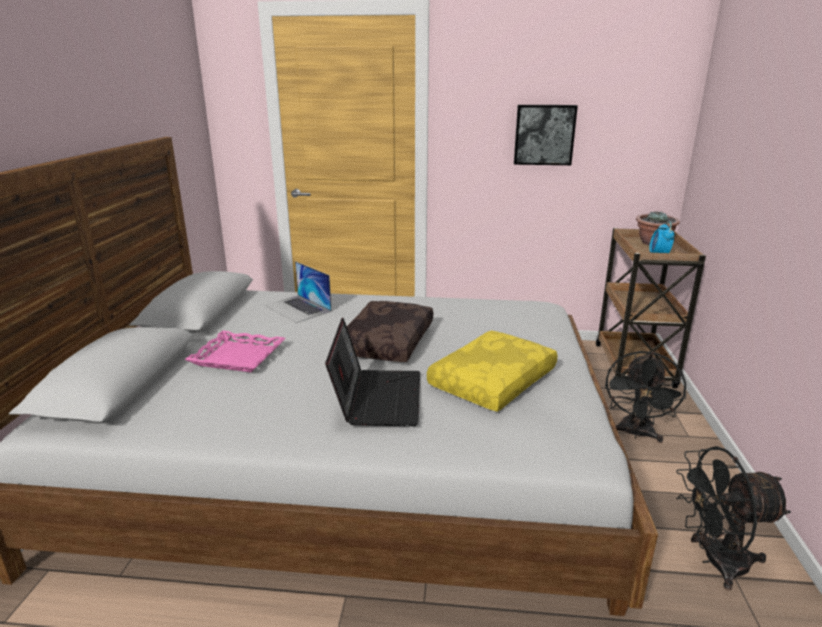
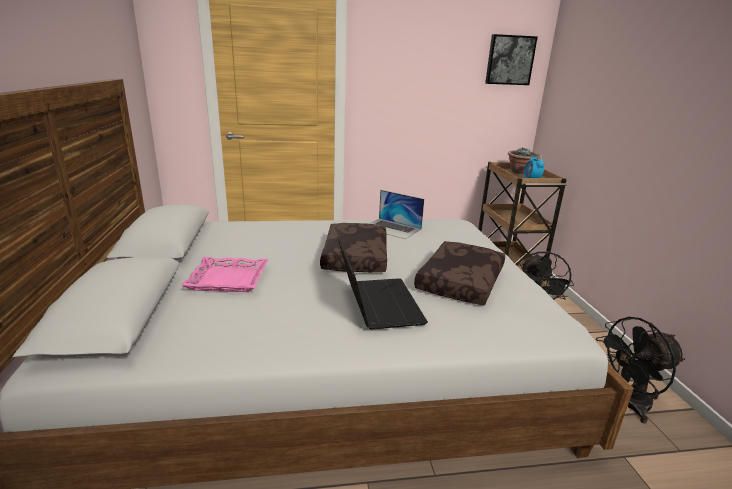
camera: 15 degrees left, 0 degrees up
(298, 308) = (260, 234): laptop -> laptop (392, 228)
(491, 380) = (459, 281): yellow pillow -> brown pillow
(544, 134) = (437, 88): picture -> picture (509, 60)

